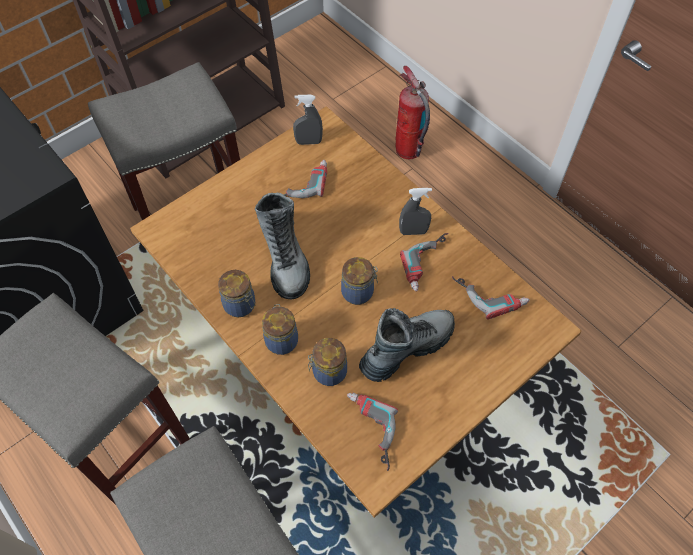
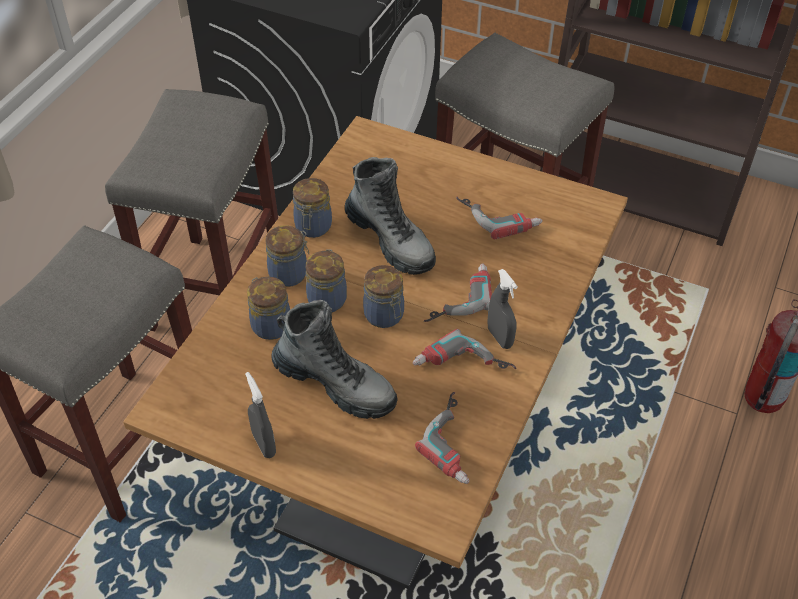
camera: 65 degrees right, 10 degrees down
(285, 258) = (390, 240): boot -> boot turned 90 degrees counterclockwise
(308, 142) = (562, 201): grey spray bottle -> grey spray bottle (264, 444)
(321, 323) = (327, 298): none -> jar
(368, 431) = (216, 383): power drill -> power drill (456, 296)

